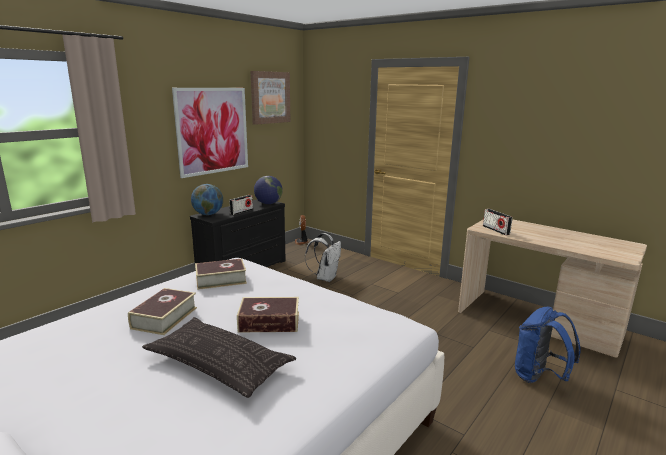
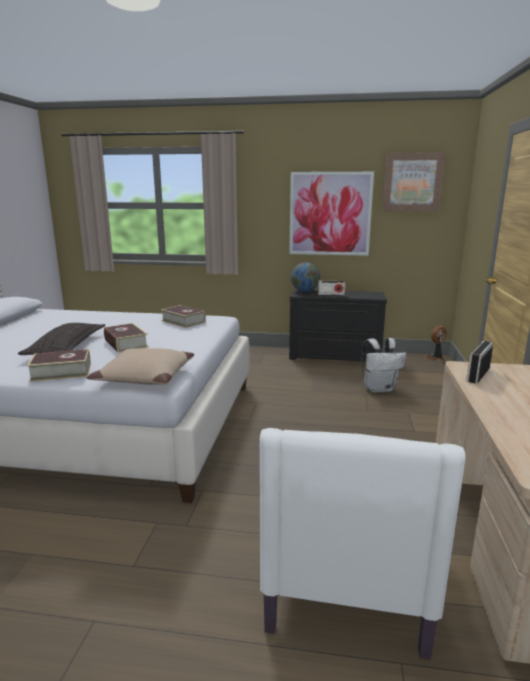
camera: 60 degrees right, 0 degrees up
(164, 318) = (114, 324): book -> book (61, 372)
(268, 203) = (371, 296): globe -> none
(384, 331) = (144, 377): none -> beige pillow
(539, 377) = (347, 570): blue backpack -> white armchair

